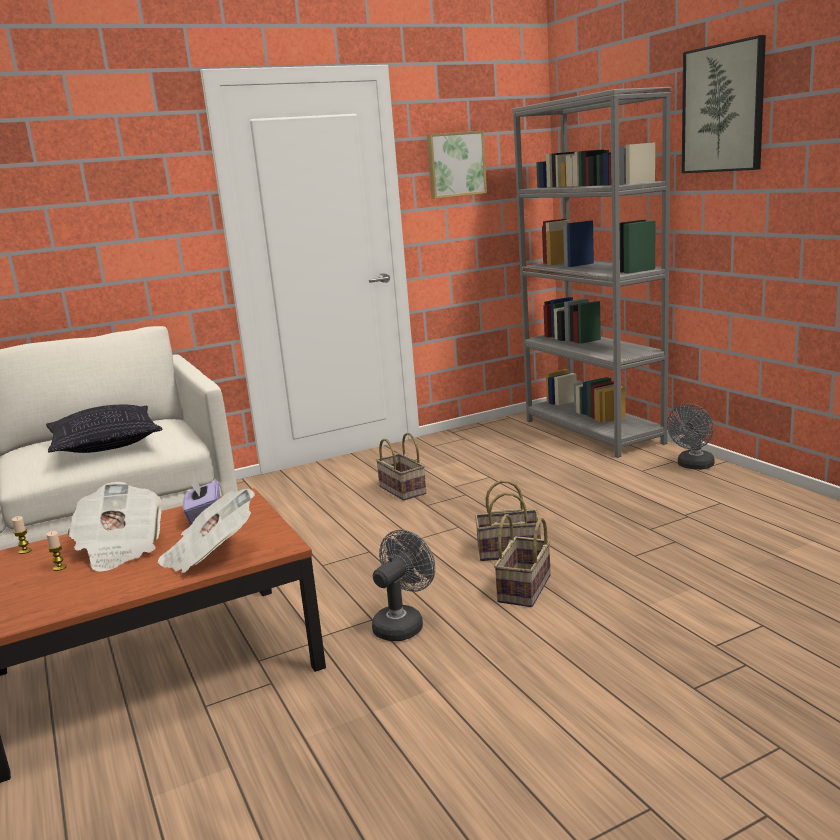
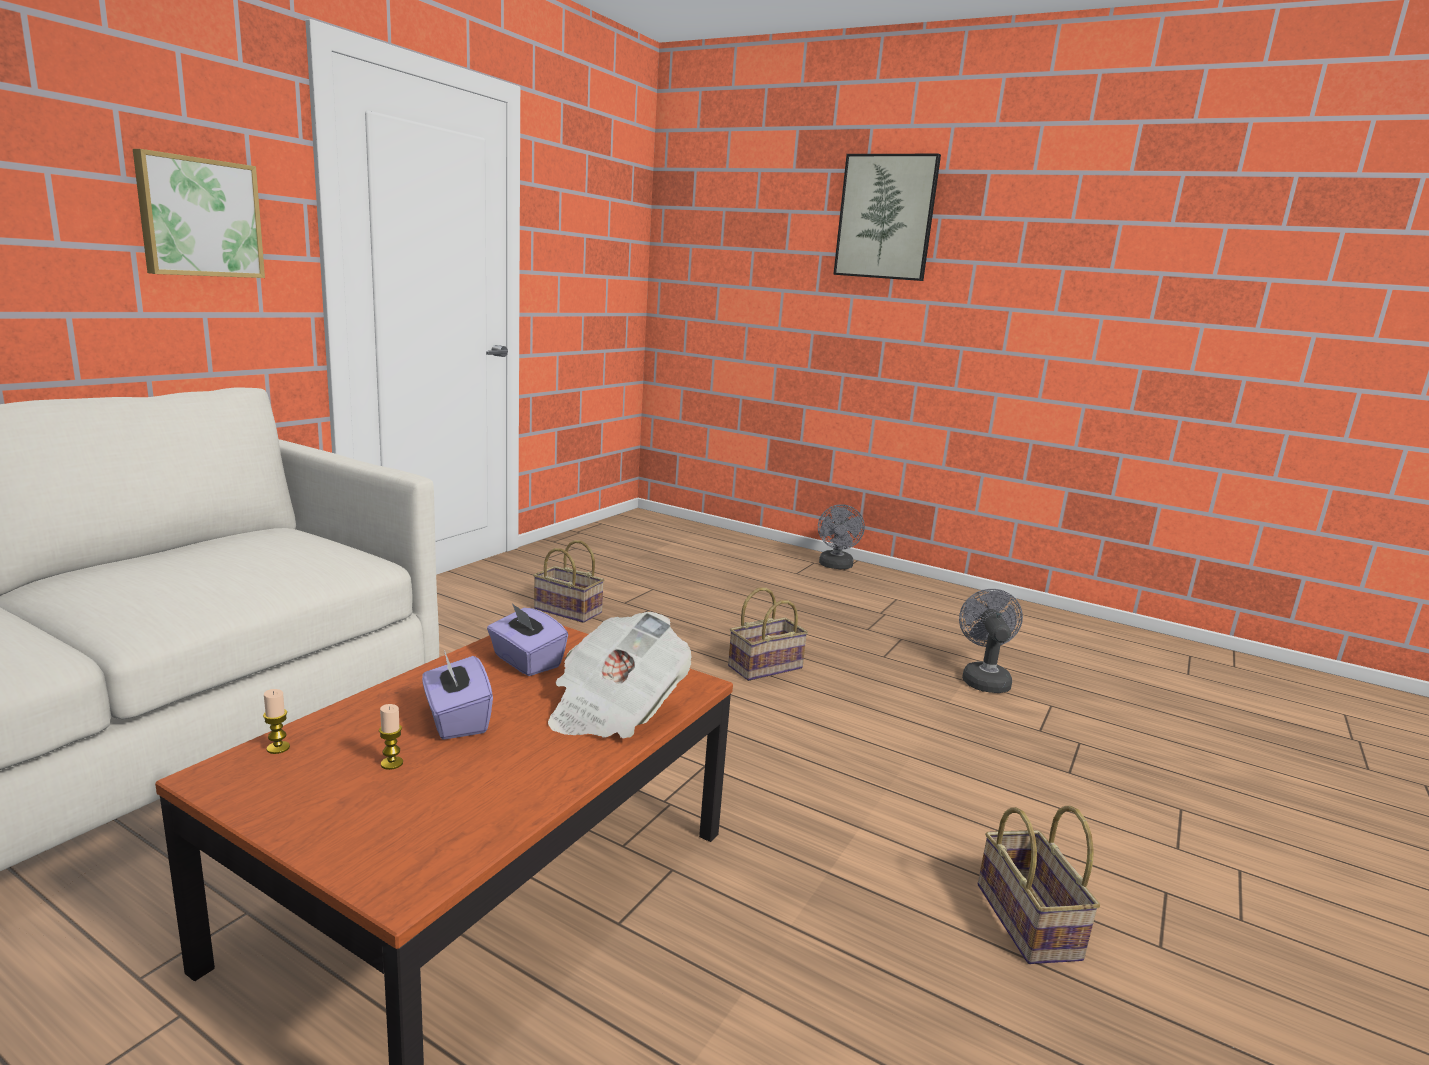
camera: 35 degrees left, 0 degrees up
(106, 445) = (243, 568): pillow -> none
(120, 549) = (456, 720): newspaper -> purple tissue box
(403, 624) = (746, 764): grey fan -> grey fan (983, 679)
(455, 164) = (573, 226): picture -> picture (199, 217)
(525, 589) = (826, 705): basket -> basket (1031, 923)
(593, 432) = (706, 536): grey bookcase -> none

